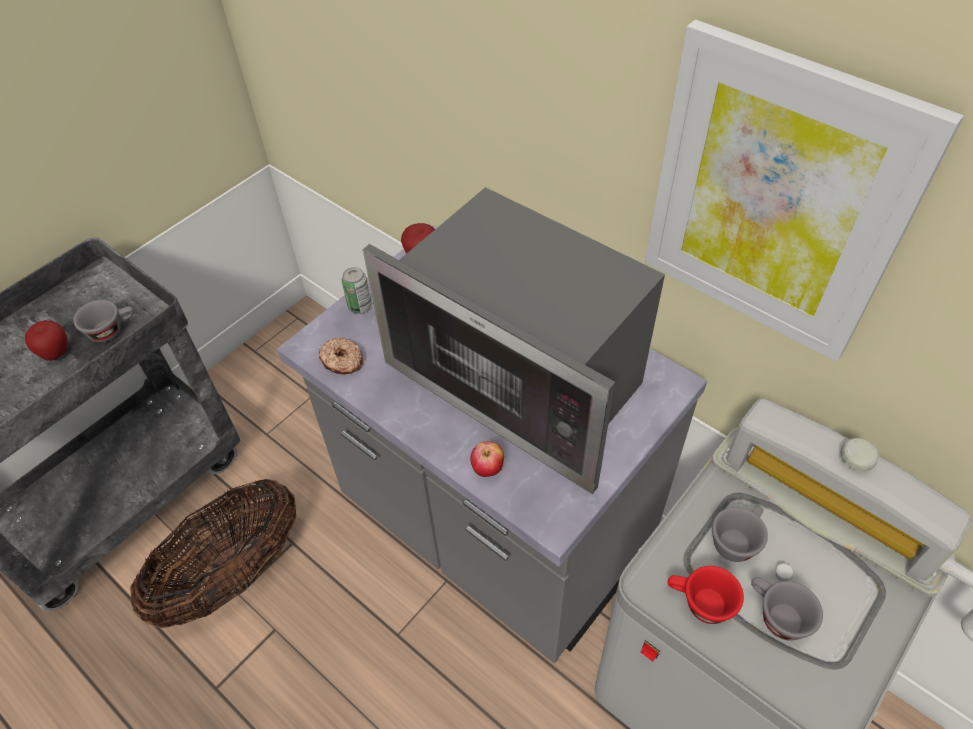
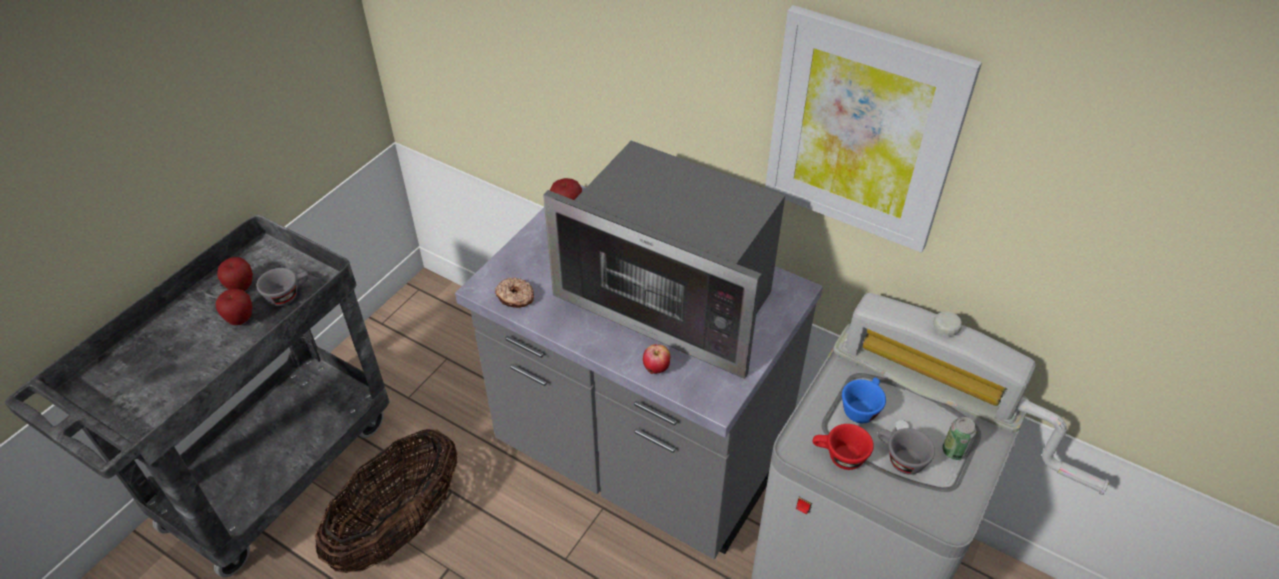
camera: 10 degrees left, 5 degrees down
(66, 317) = (241, 287): none -> apple
(360, 306) = (521, 252): can -> can (953, 451)
(736, 540) = (861, 408): grey cup -> blue cup

